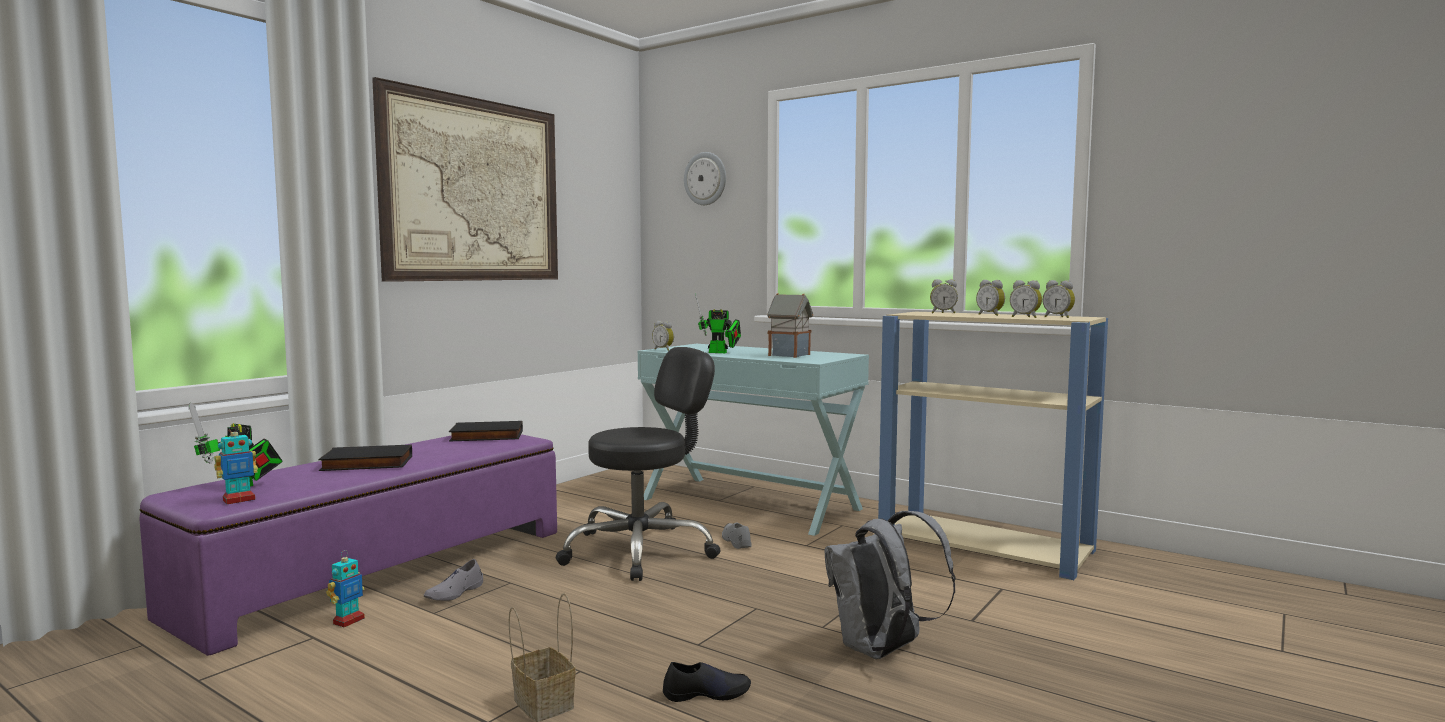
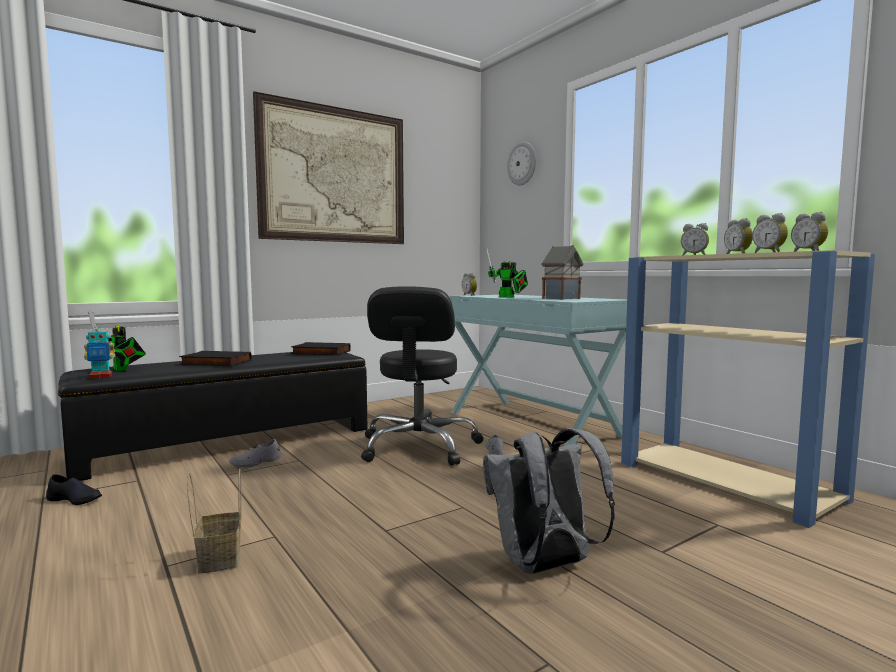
camera: 20 degrees right, 0 degrees up
(348, 621) = (170, 472): toy robot -> none
(382, 570) = (230, 441): purple bench -> black bench
(645, 550) = (418, 449): black office chair -> black office chair turned 105 degrees clockwise
(706, 693) = (350, 576): black shoe -> black shoe (75, 499)

